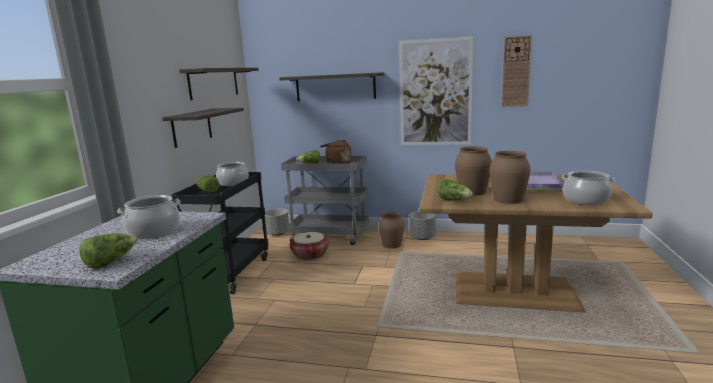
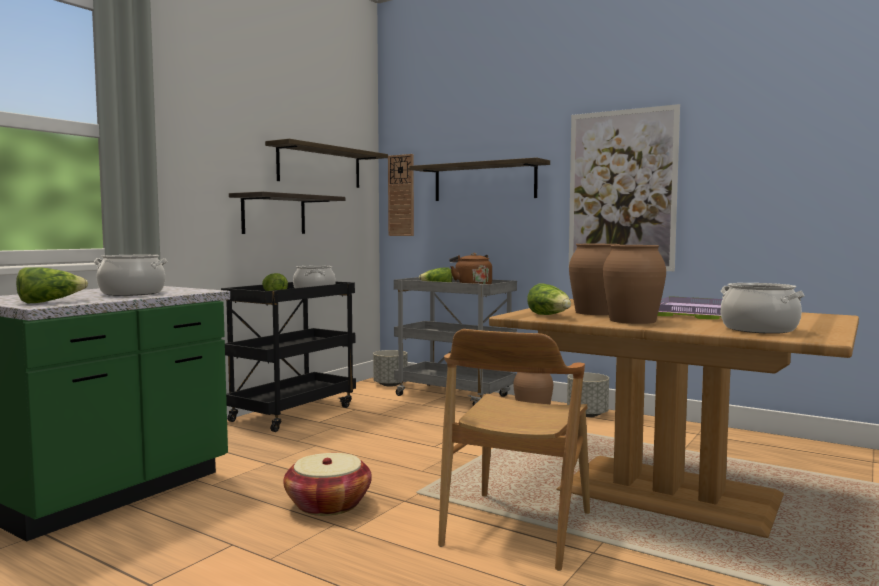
camera: 20 degrees right, 10 degrees down
(310, 255) = (408, 410): basket -> basket (328, 504)
(459, 340) = (516, 529): none -> brown chair
(516, 71) = (748, 157): wall clock -> wall clock (401, 195)

